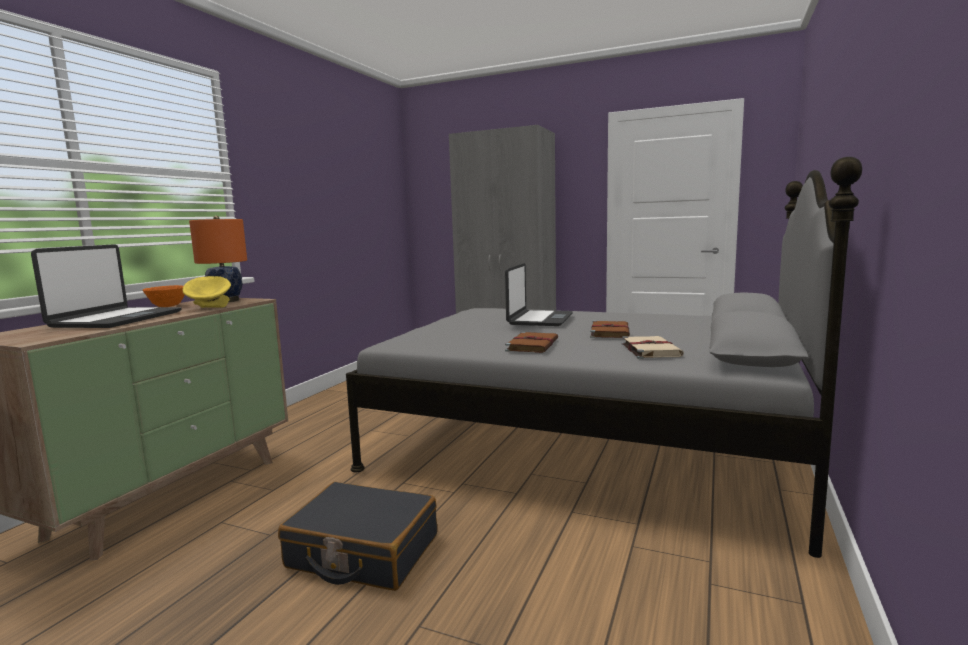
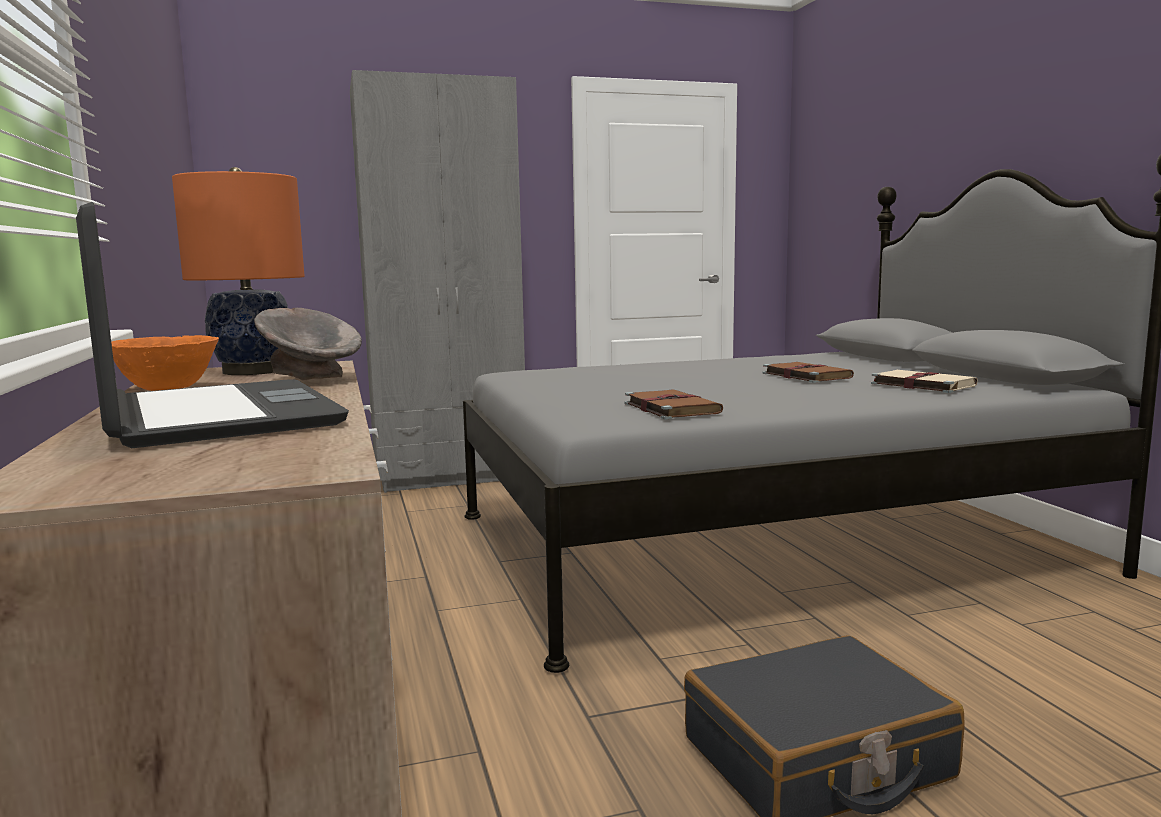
camera: 40 degrees left, 0 degrees up
(210, 308) = (313, 380): yellow bowl -> grey bowl
(532, 345) = (790, 397): brown book -> brown book (670, 408)
(539, 319) = (673, 372): laptop -> none

